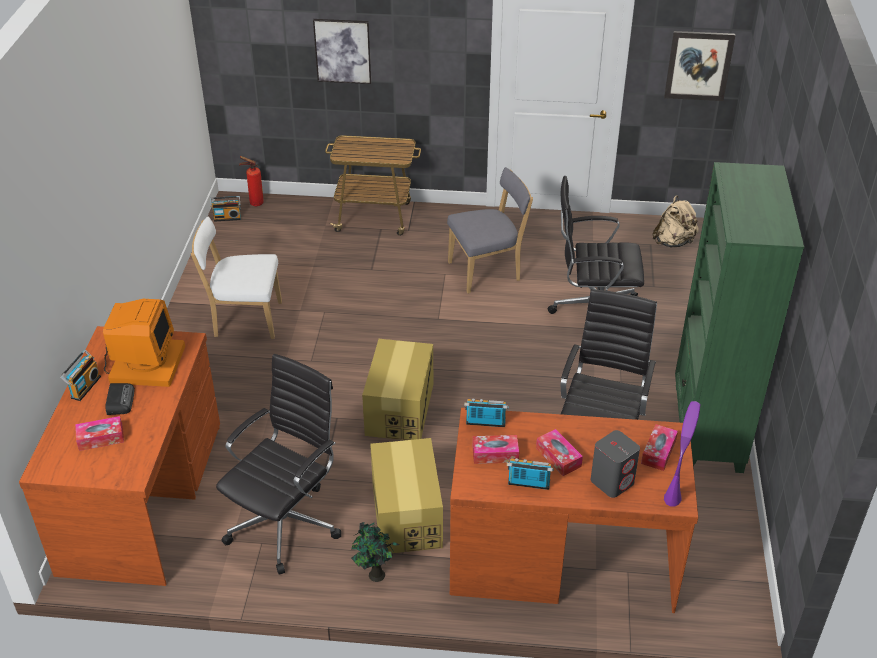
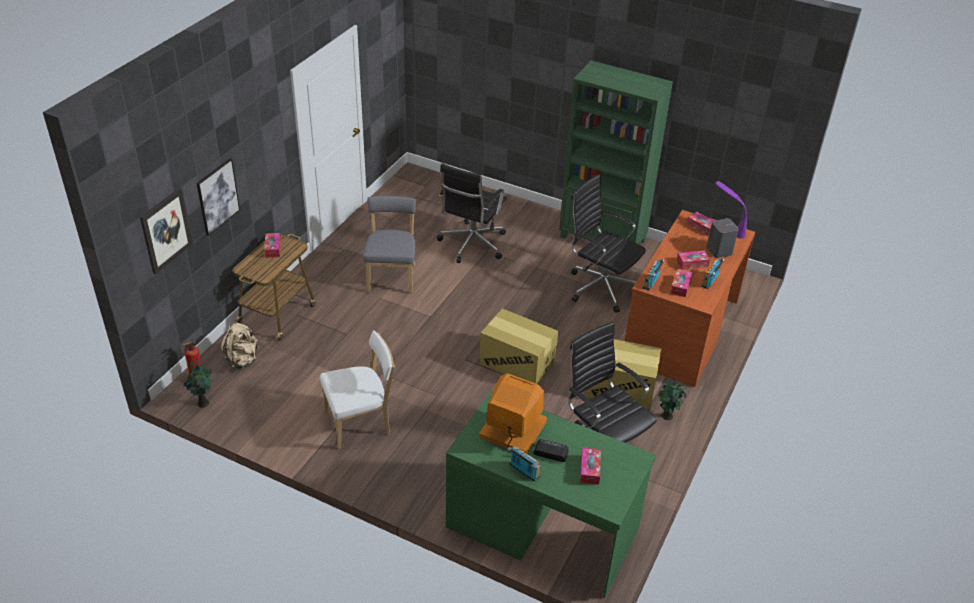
camera: 70 degrees left, 0 degrees up
(143, 497) = (542, 527): brown desk -> green desk
(227, 217) = (202, 402): radio -> potted plant
(244, 319) = (360, 423): white chair -> white chair turned 135 degrees counterclockwise
(387, 146) = (273, 248): none -> tissue box
(673, 242) = (420, 186): beige backpack -> beige backpack (242, 360)
(698, 65) = (388, 62): picture -> picture (166, 230)

